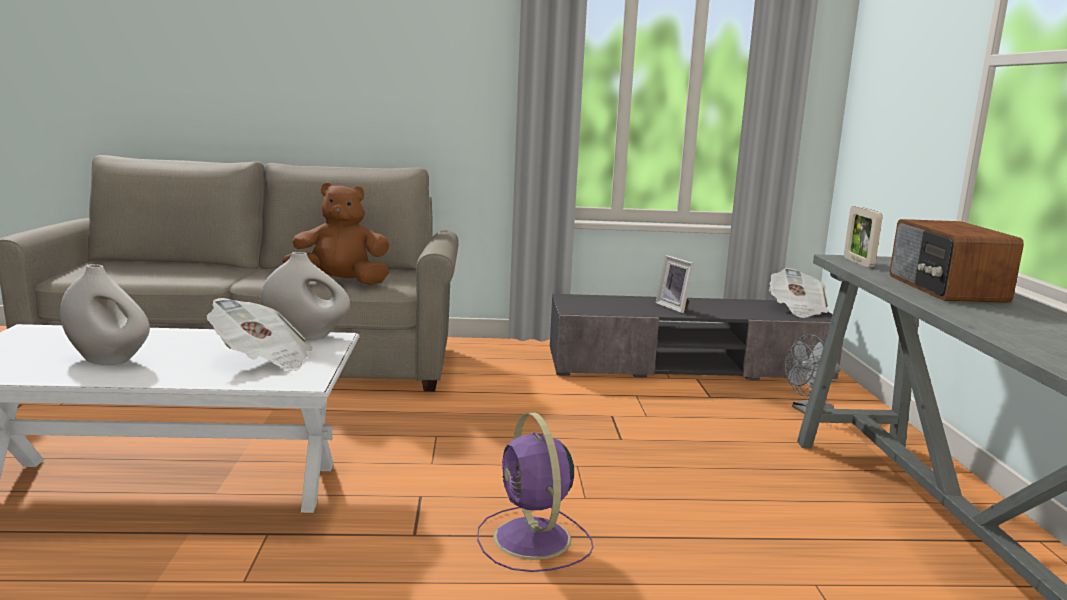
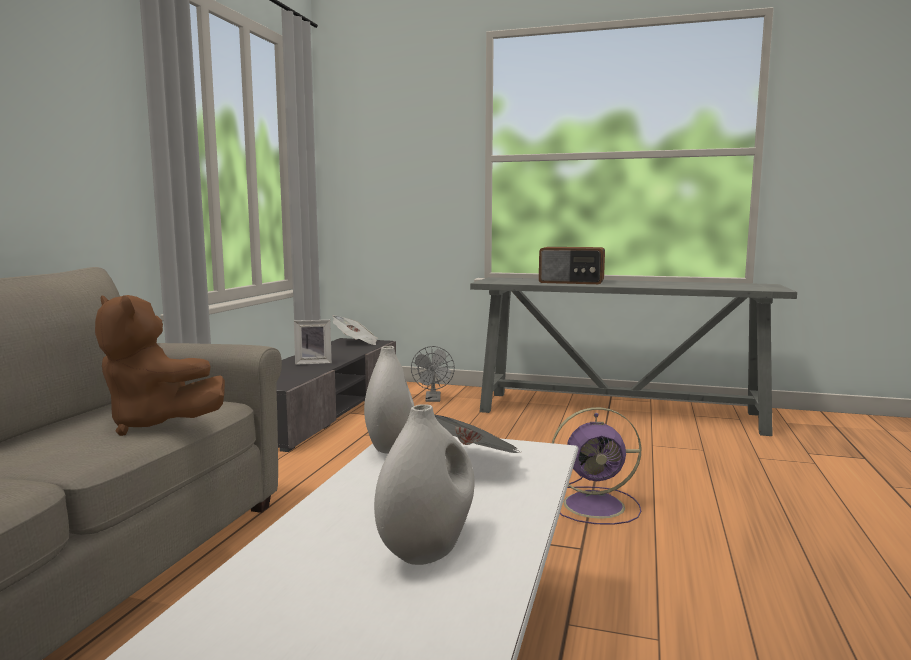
camera: 70 degrees left, 5 degrees down
(340, 283) = (156, 424): brown plush toy -> brown plush toy turned 75 degrees counterclockwise
(858, 262) = (500, 282): picture frame -> none

